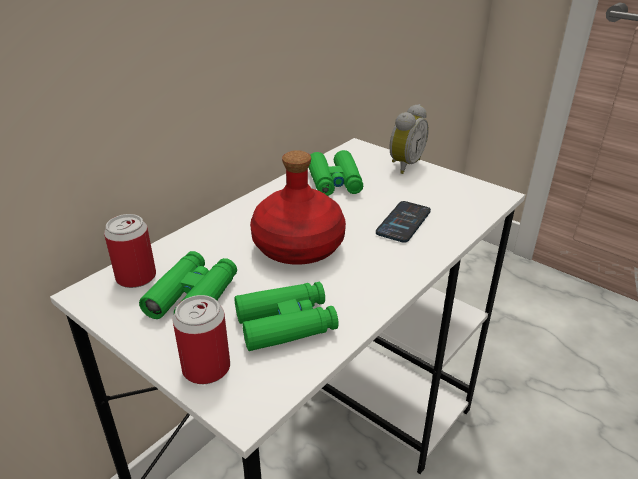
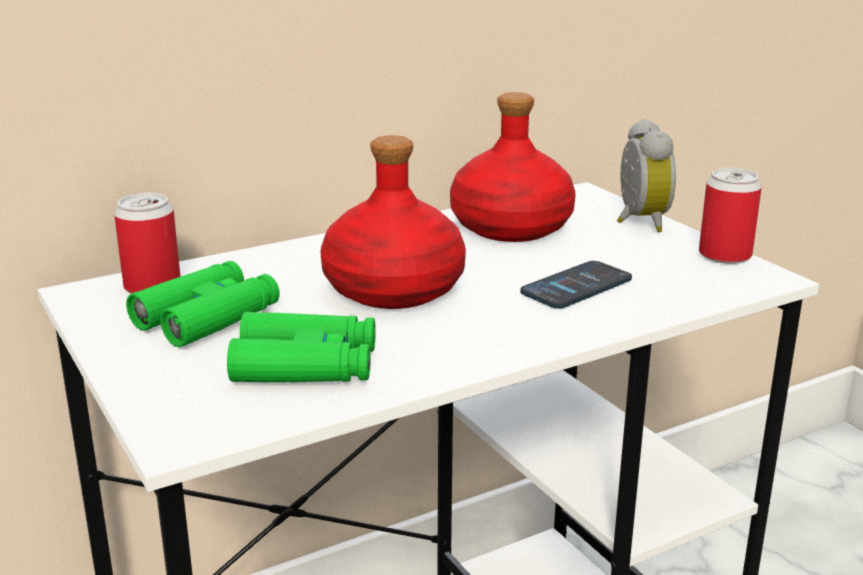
camera: 20 degrees right, 10 degrees down
(206, 368) = (165, 389): can -> can (724, 255)
(334, 182) = (510, 227): green binoculars -> red bottle
(403, 165) = (638, 222): alarm clock -> alarm clock turned 60 degrees counterclockwise

